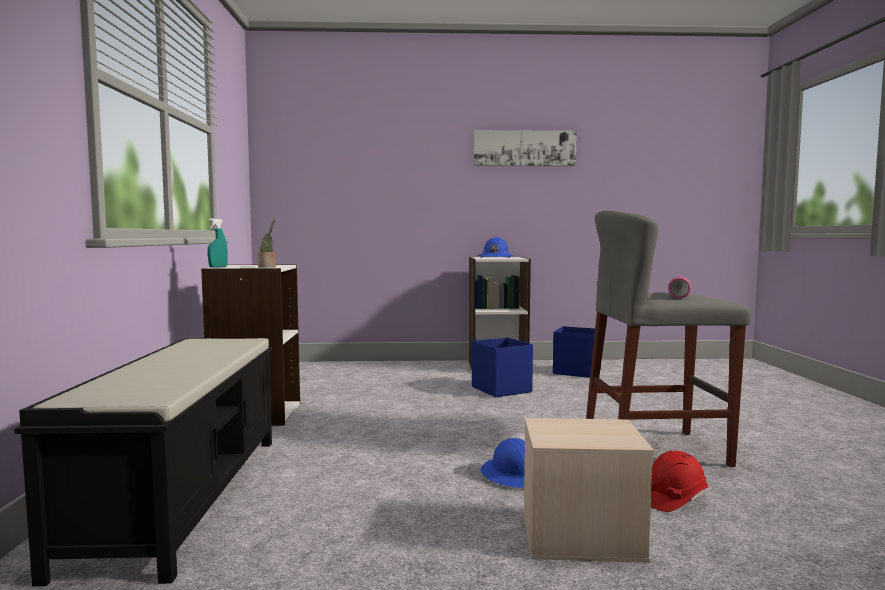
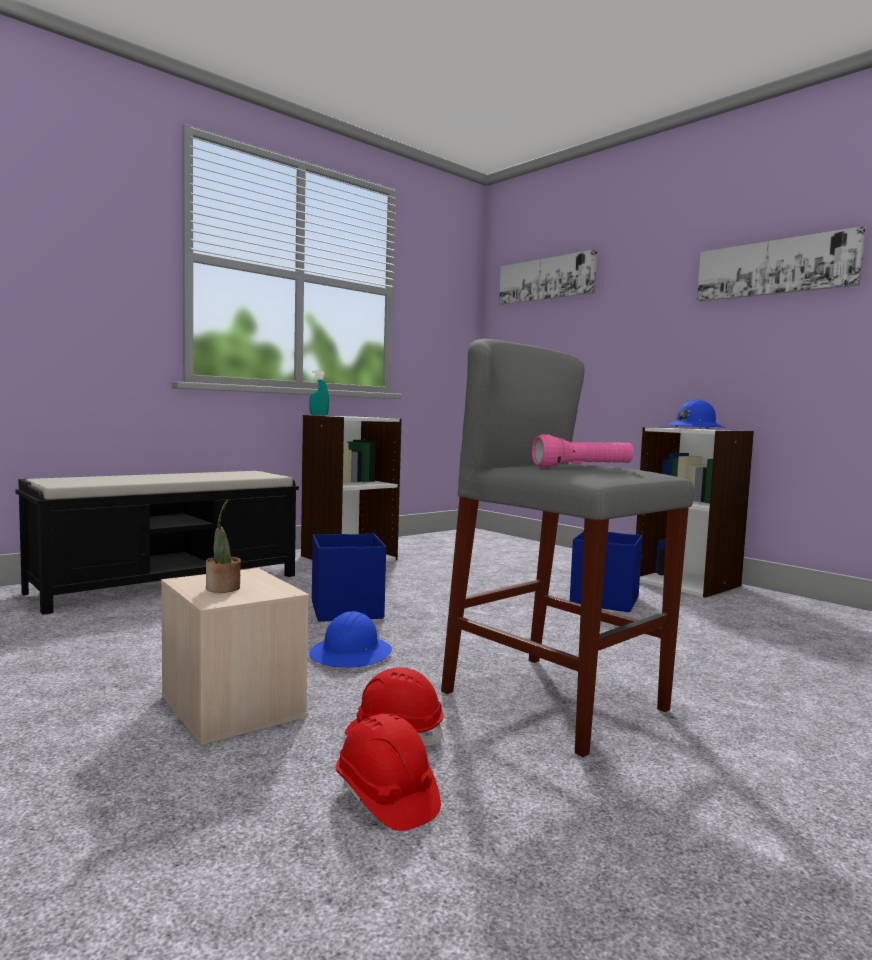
camera: 50 degrees right, 0 degrees up
(268, 267) = (348, 416): potted plant -> potted plant (223, 589)
(329, 131) = (546, 279): none -> picture
(576, 371) = (780, 614): blue storage box -> blue storage box (347, 610)
(763, 524) = (386, 797): none -> red hard hat

